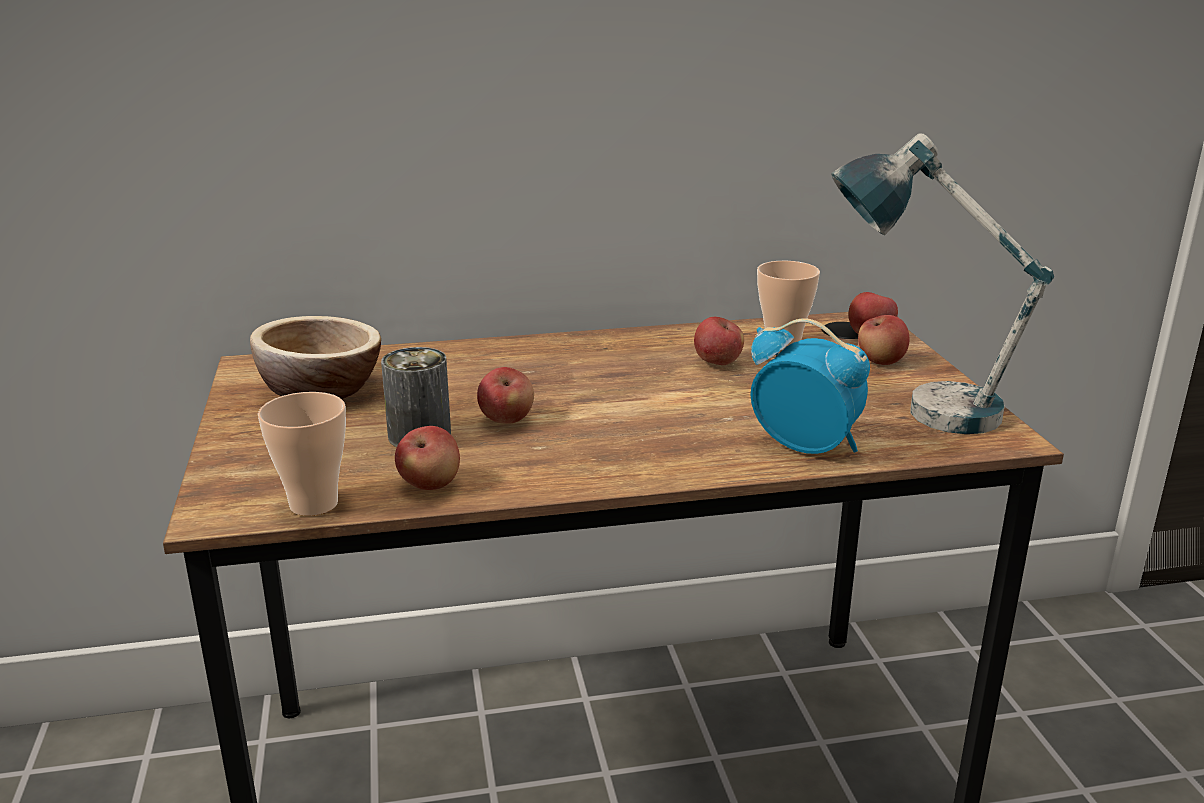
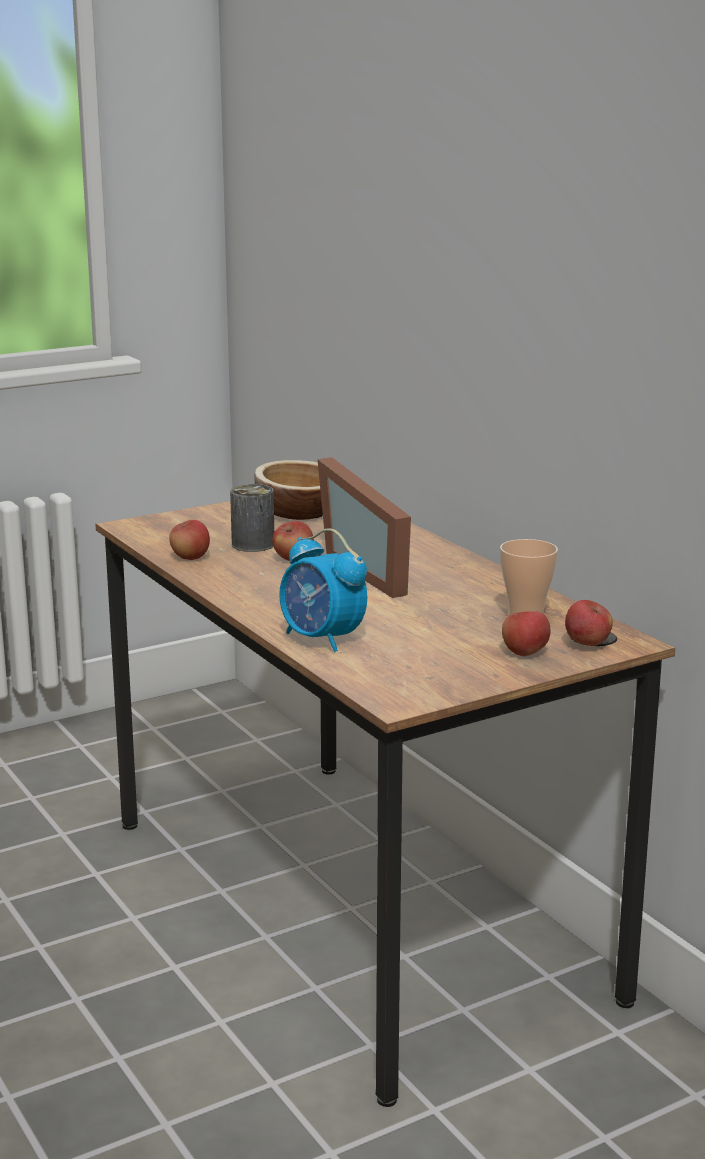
camera: 70 degrees right, 5 degrees down
(313, 504) = (150, 540): cup -> none
(587, 384) = (374, 570): none -> picture frame
(717, 364) = (456, 601): apple -> none
(805, 446) = (322, 639): alarm clock -> alarm clock turned 120 degrees clockwise
(915, 406) = (433, 669): table lamp -> none

